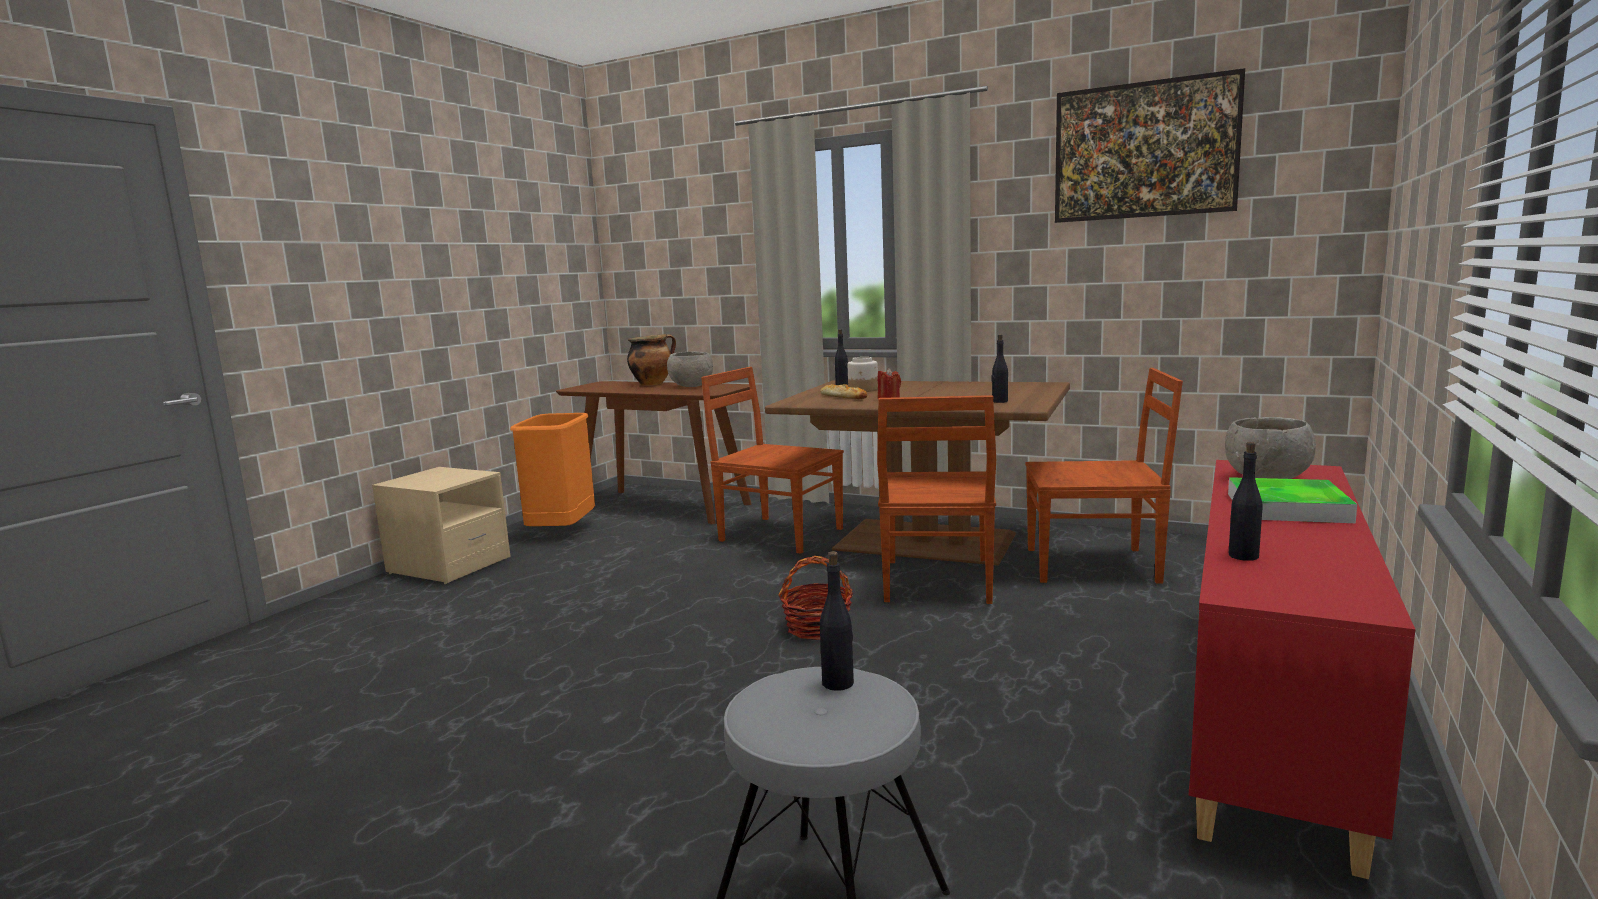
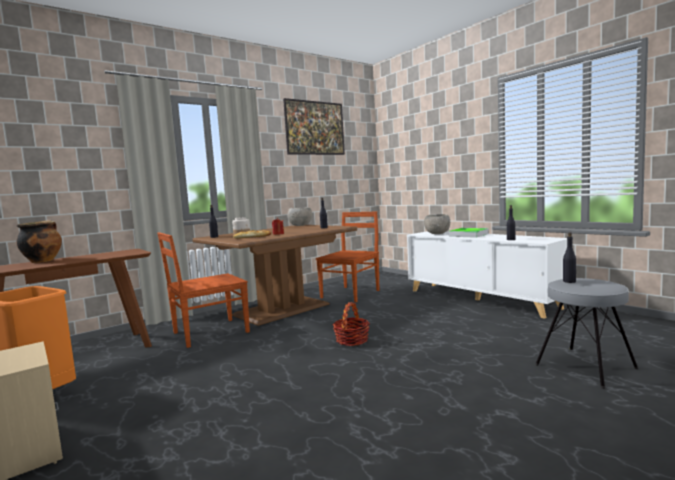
camera: 65 degrees left, 5 degrees down
(691, 386) = (94, 255): grey bowl -> grey bowl (300, 225)
(937, 582) = (332, 315): brown chair -> none
(1271, 714) = (480, 299): red cabinet -> white cabinet

